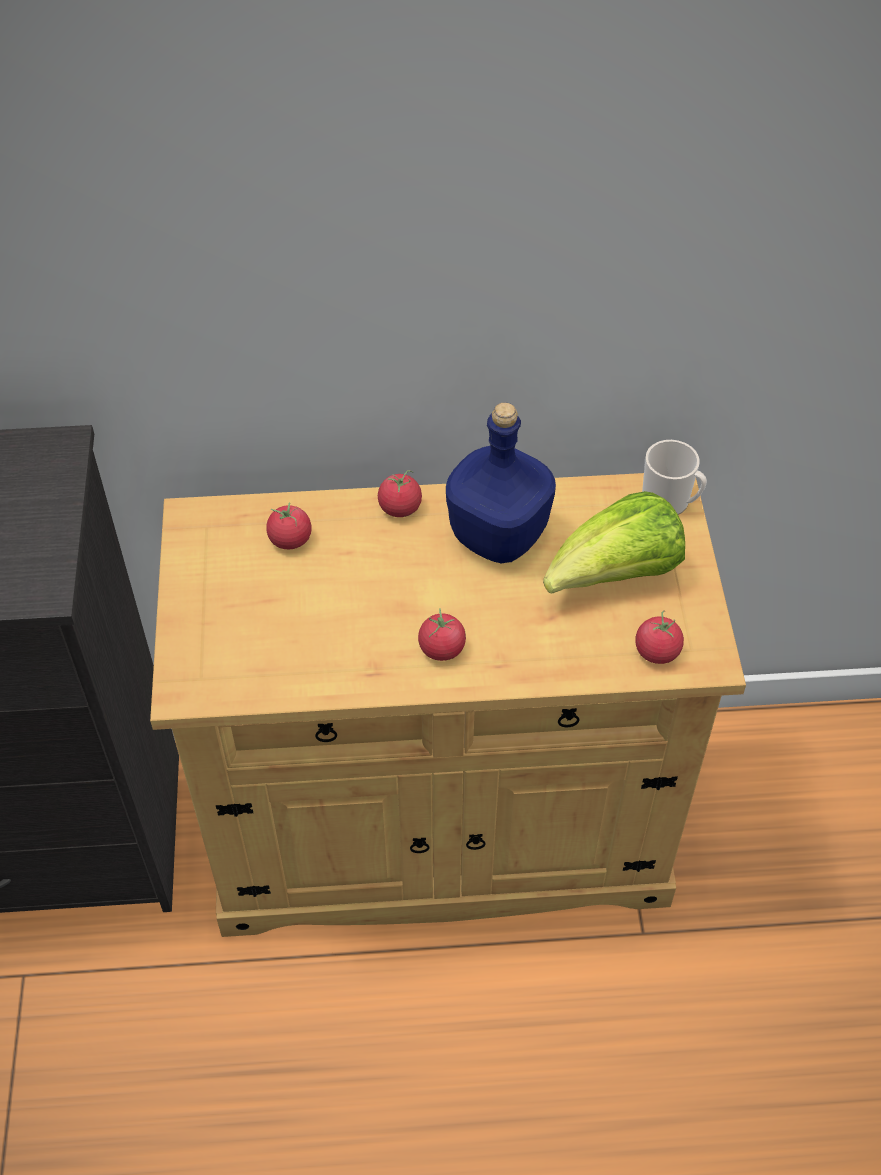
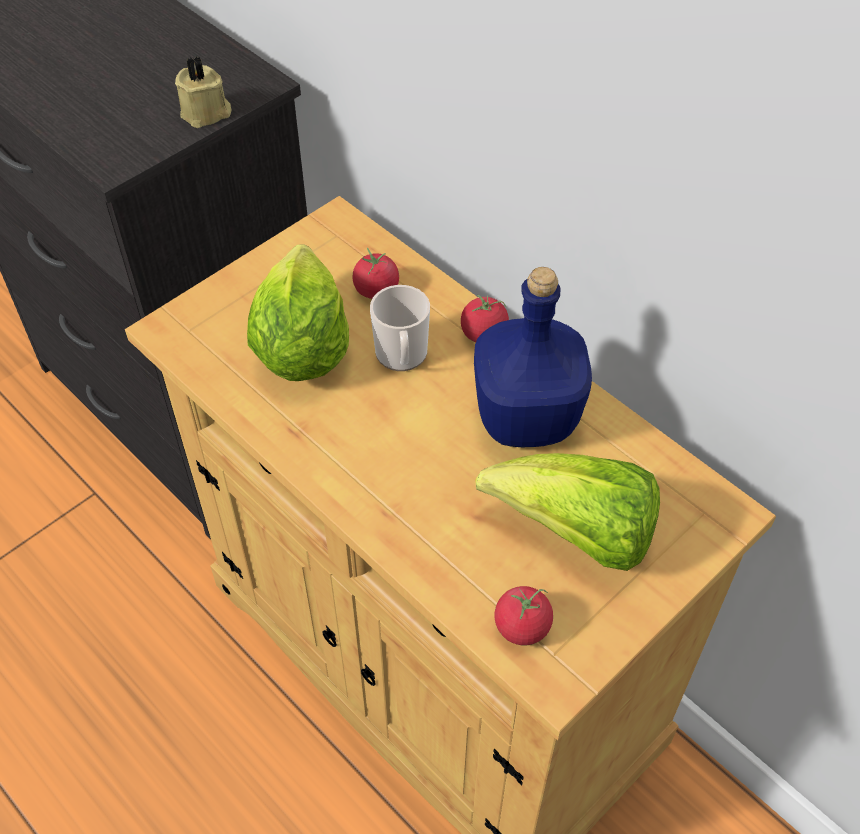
camera: 50 degrees right, 0 degrees up
(55, 499) = (206, 113): none -> beige candle
(298, 619) = (301, 348): none -> lettuce
(442, 648) = (364, 460): tomato -> none
(670, 502) = (712, 521): mug -> mug (402, 357)

